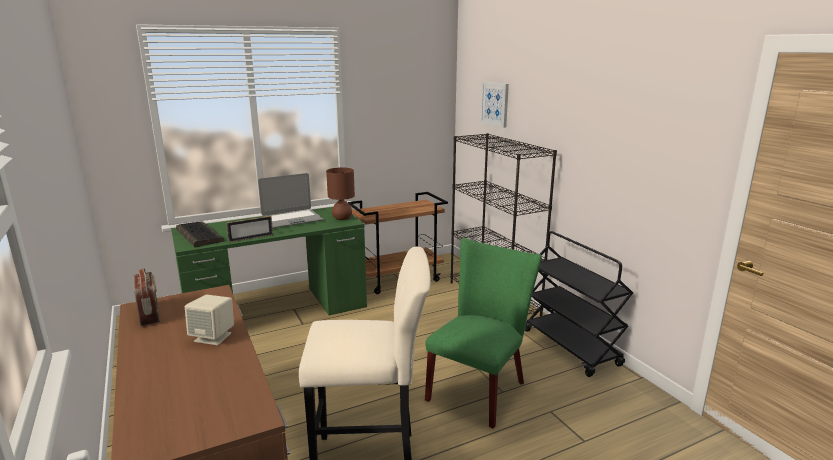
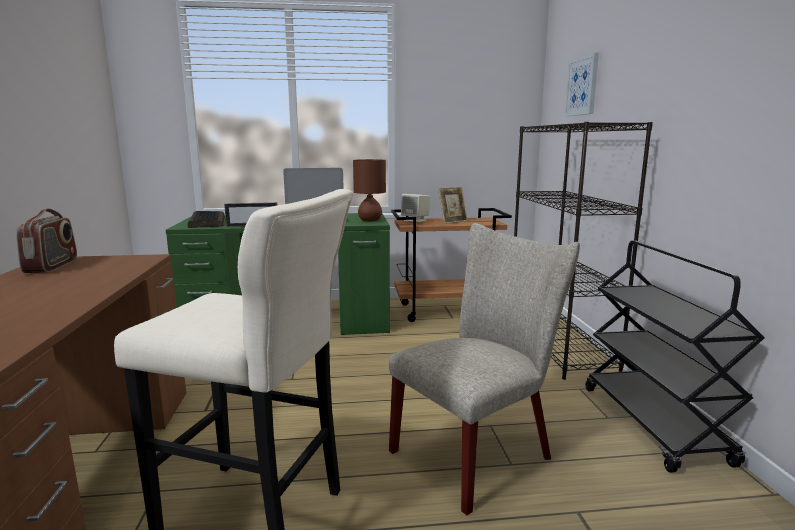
camera: 20 degrees right, 5 degrees down
(213, 337) = (72, 291): beige speaker -> beige speaker (415, 220)
(401, 209) = (452, 222): none -> picture frame
(480, 388) = (478, 451): green chair -> beige chair

